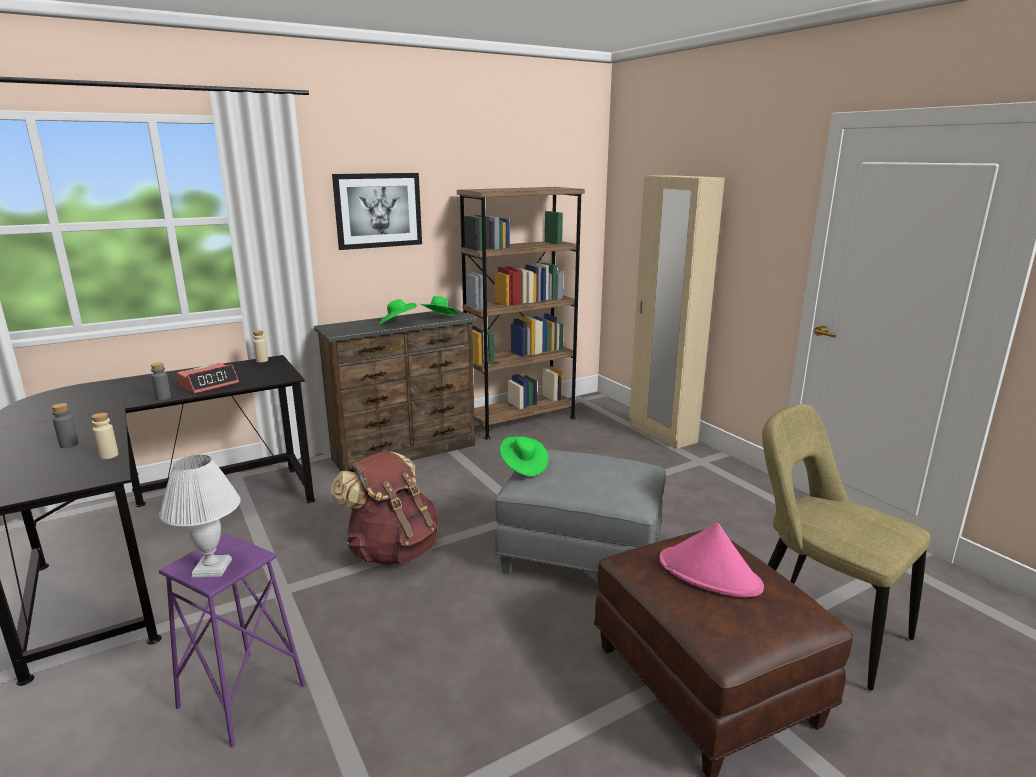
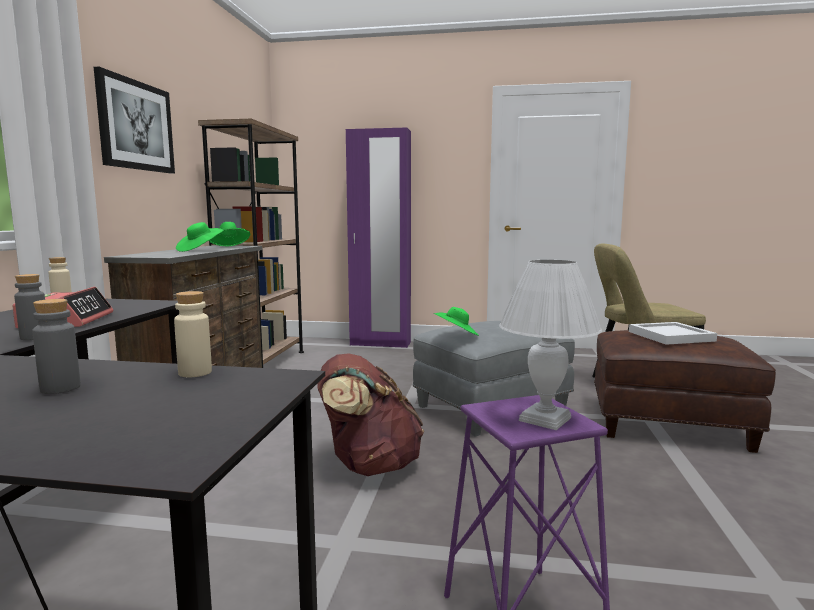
camera: 50 degrees left, 10 degrees down
(662, 433) = (380, 344): beige wardrobe -> purple wardrobe
(710, 573) = (671, 336): pink hat -> white tray

